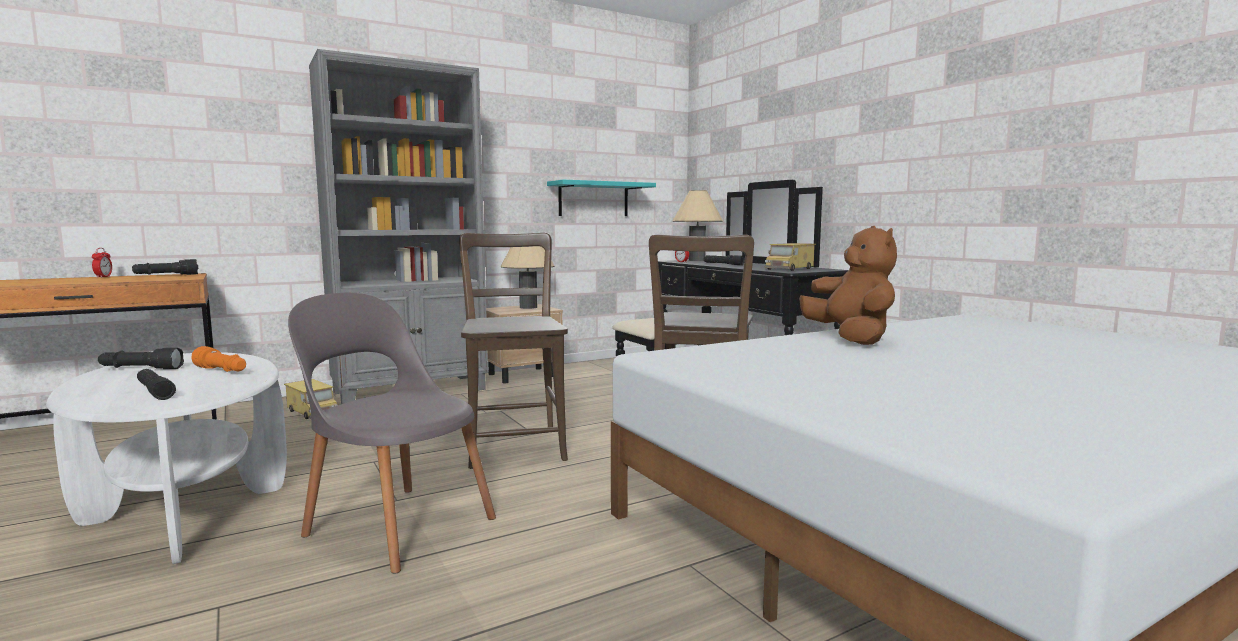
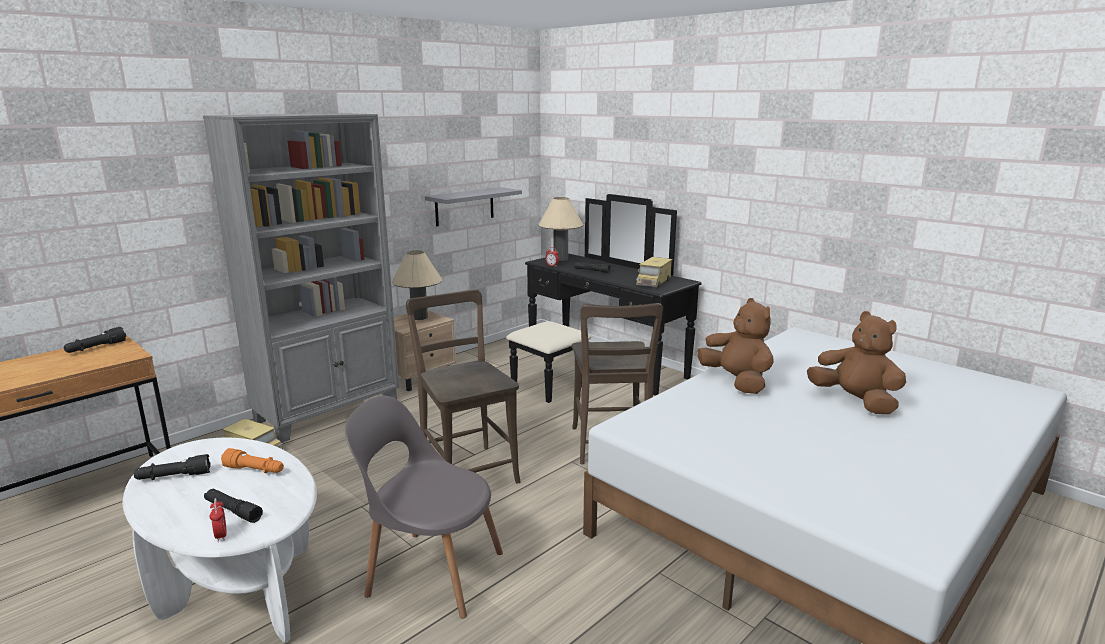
camera: 15 degrees left, 10 degrees up
(103, 277) = (33, 359): alarm clock -> alarm clock (221, 535)
(593, 199) = (464, 206): turquoise shelf -> grey shelf
(1024, 358) = (855, 401): none -> brown plush toy

